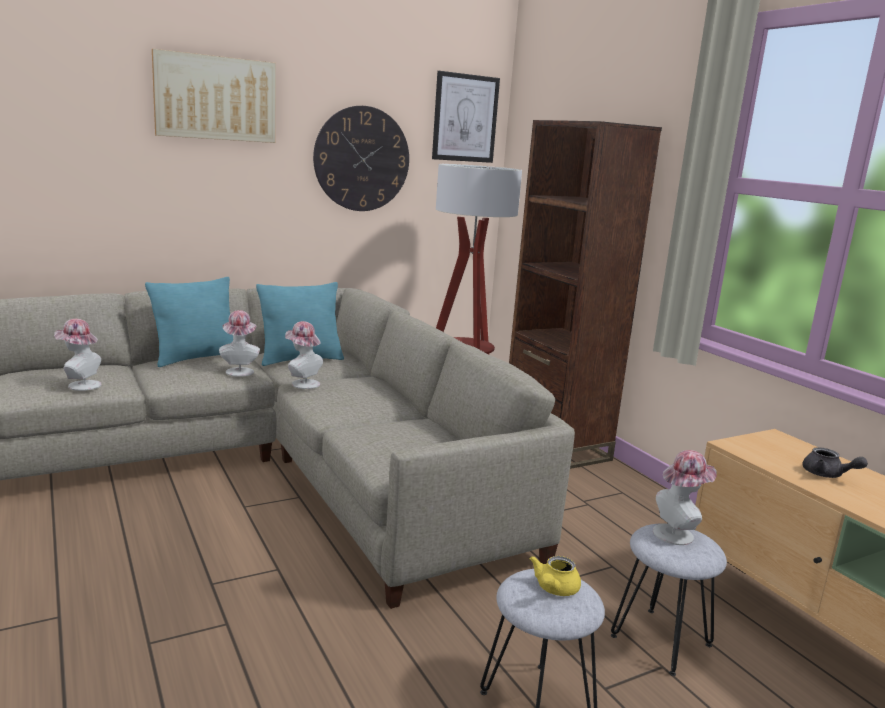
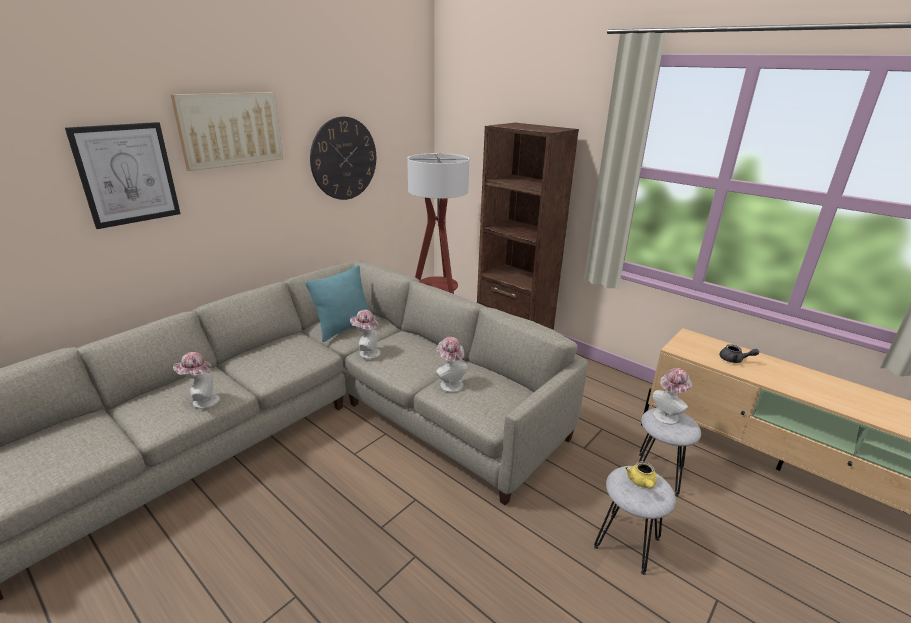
camera: 20 degrees left, 10 degrees up
(196, 358) = (267, 346): turquoise pillow -> none
(239, 370) = (312, 352): hat -> hat (449, 383)
(465, 118) = (408, 114): picture -> picture (127, 174)

